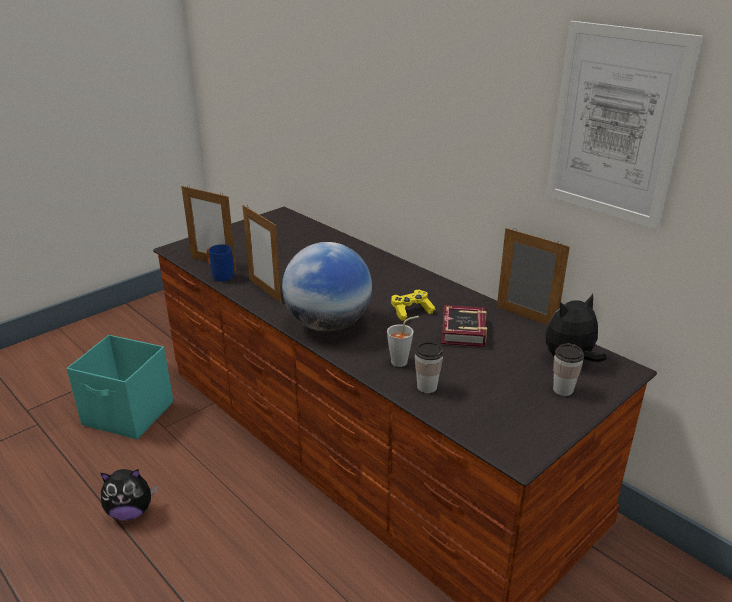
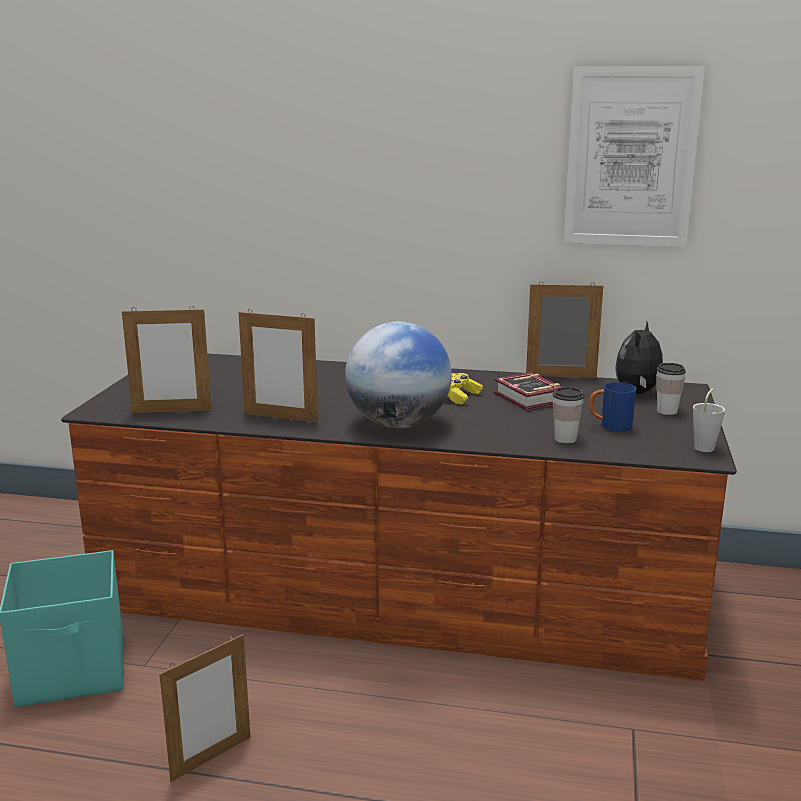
camera: 35 degrees left, 10 degrees down
(130, 512) = (211, 758): plush toy -> picture frame
(220, 275) = (201, 418): blue mug -> blue mug (610, 427)
(403, 361) = (514, 429): grey cup -> grey cup (705, 447)

